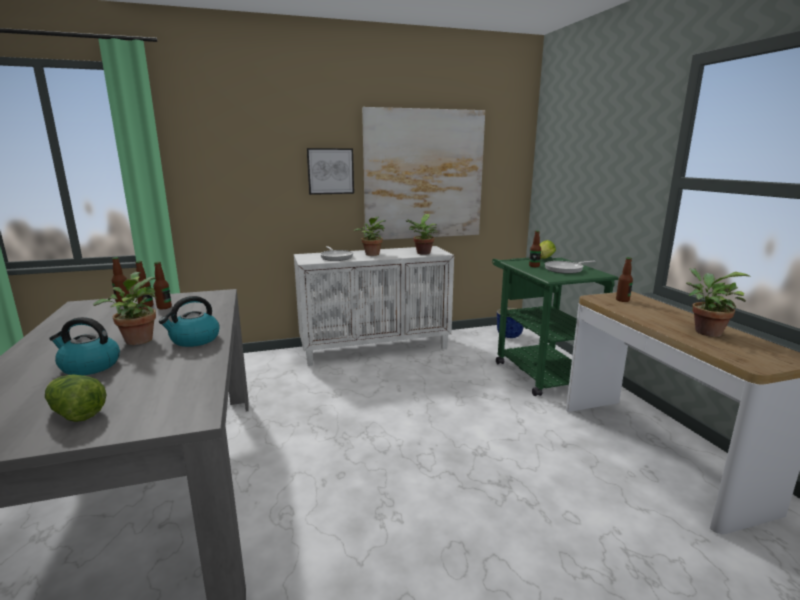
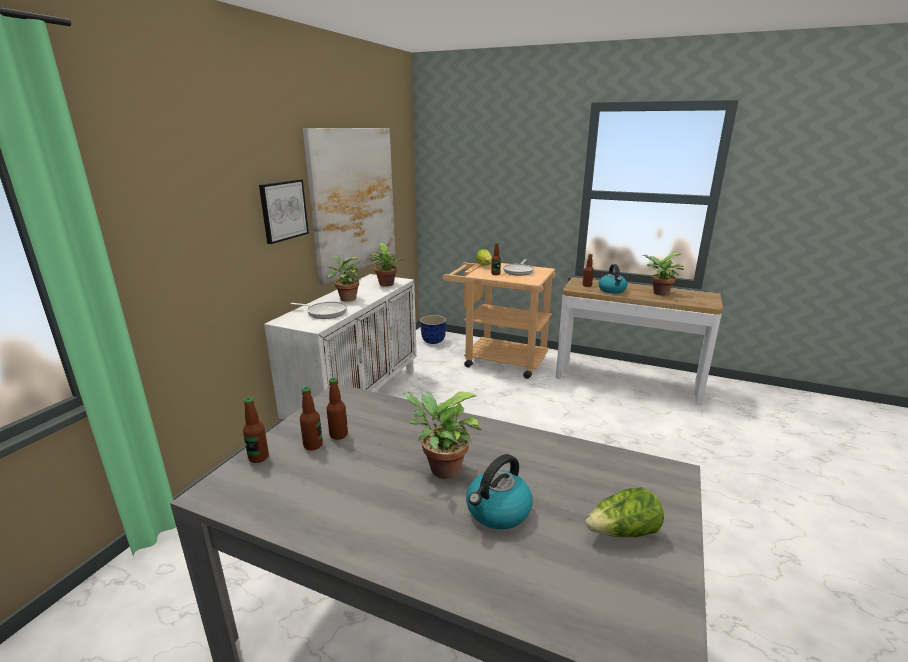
camera: 50 degrees left, 5 degrees up
(194, 340) = (485, 438): kettle -> kettle (612, 290)
(538, 370) = (498, 359): green cart -> beige cart

